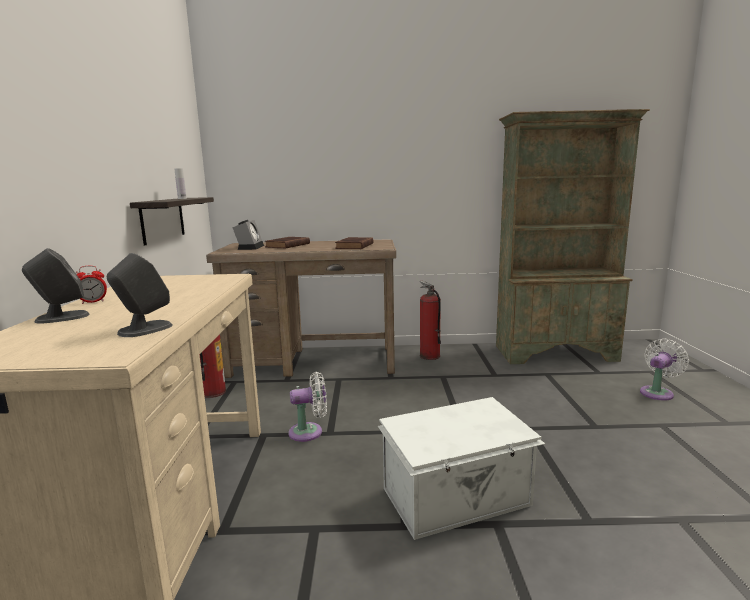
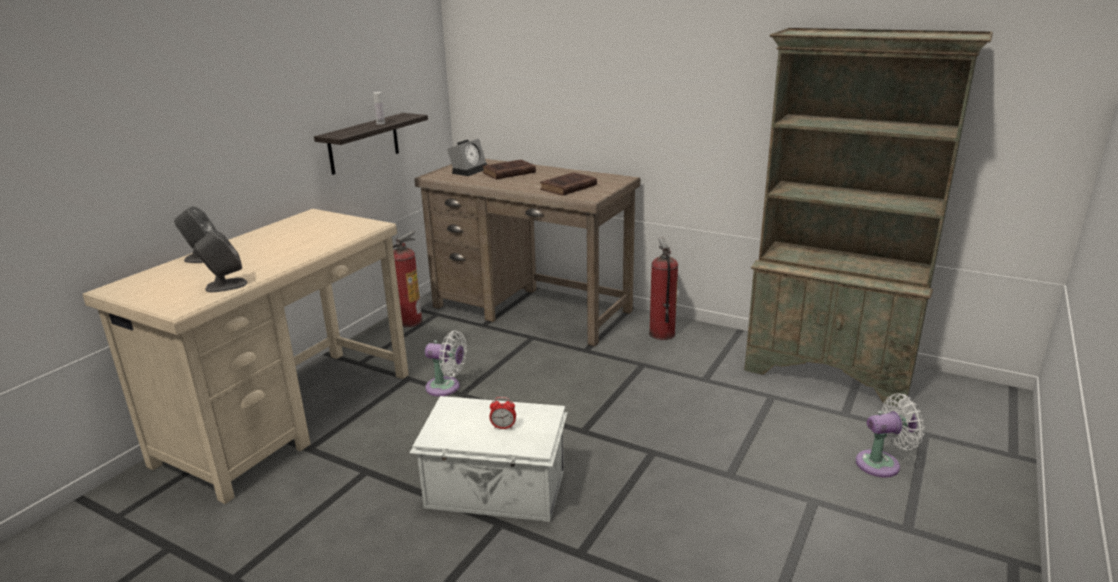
camera: 30 degrees right, 10 degrees up
(93, 302) = (240, 242): alarm clock -> alarm clock (503, 427)

